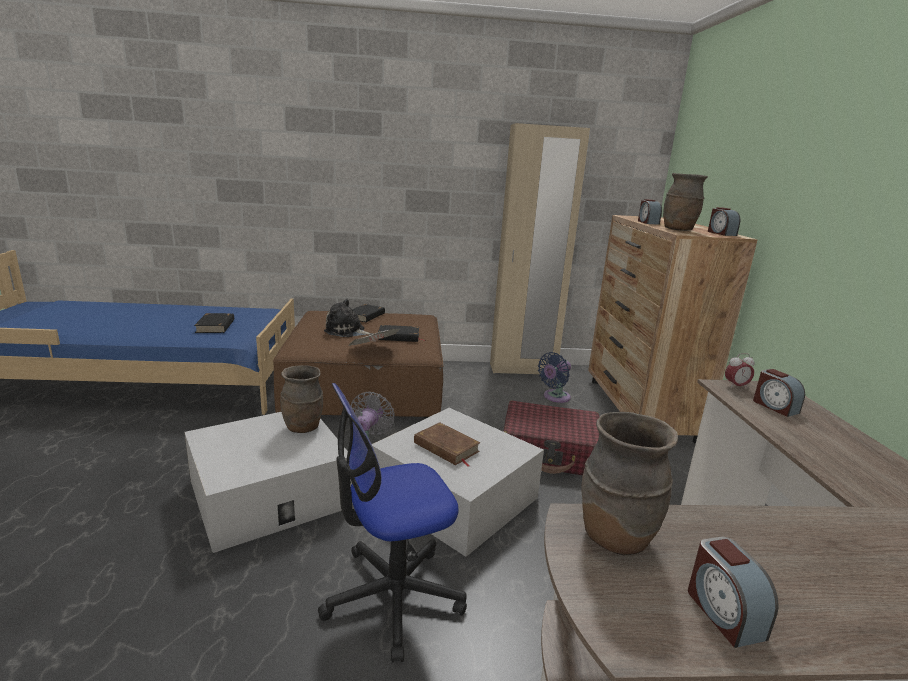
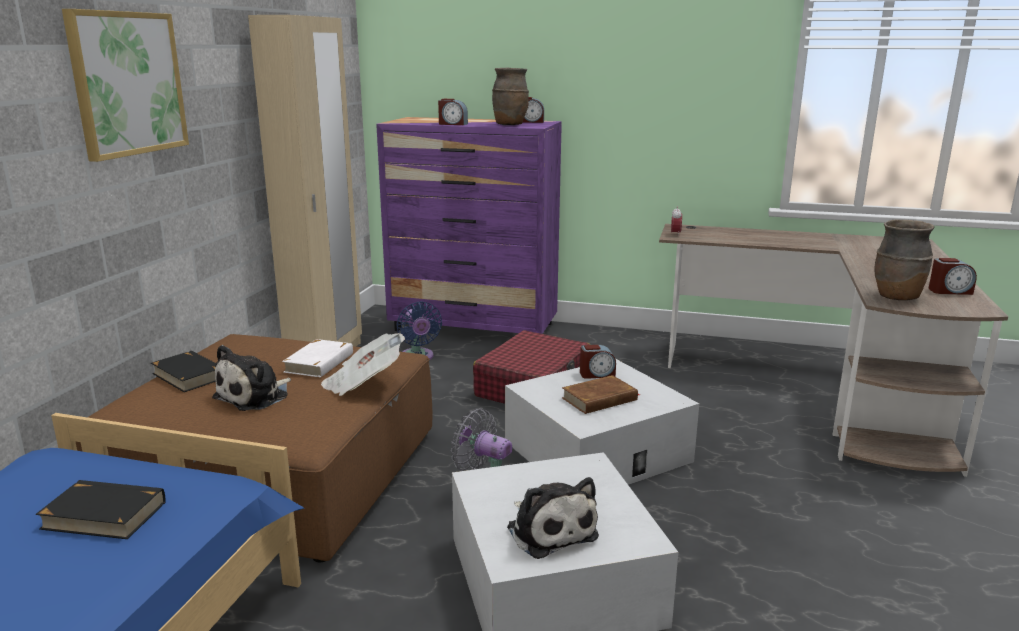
camera: 70 degrees left, 0 degrees up
(238, 443) = (550, 530): none -> plush toy
(303, 428) = (521, 479): brown vase -> none
(393, 158) = (127, 83): none -> picture
(393, 596) = (744, 506): office chair -> none
(399, 337) = (320, 363): black book -> white book
(639, 409) = (474, 327): brown dresser -> purple dresser
(774, 406) = (711, 234): alarm clock -> alarm clock (597, 374)

